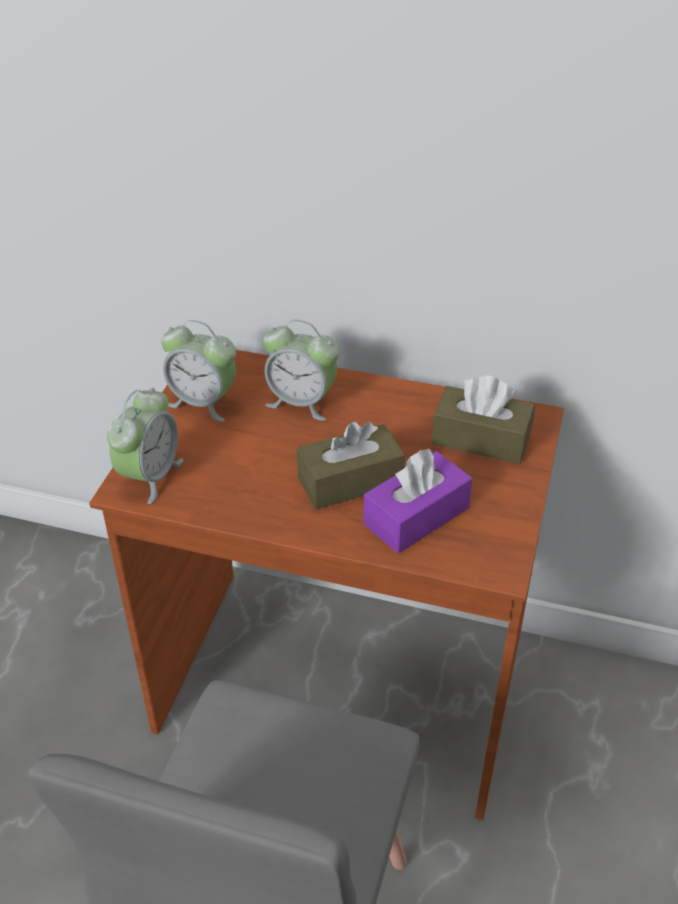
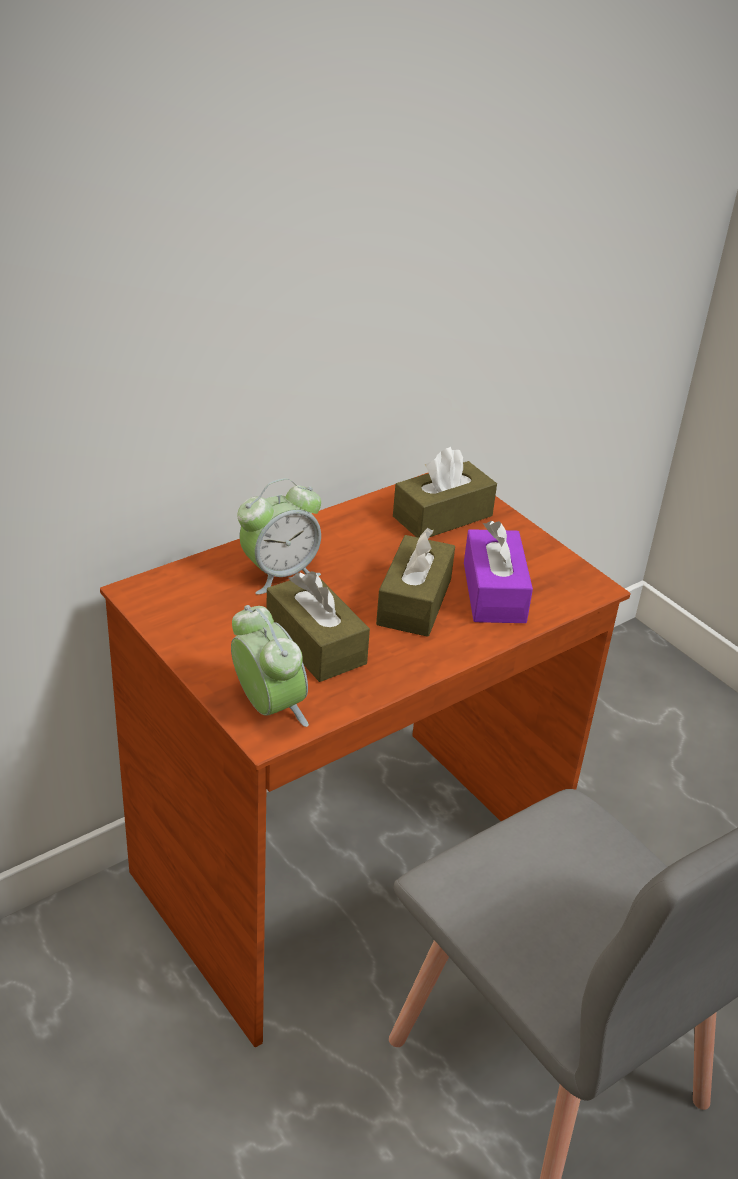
camera: 55 degrees left, 5 degrees down
(203, 402) = (203, 626): alarm clock -> none
(243, 460) = (315, 643): none -> brown tissue box

